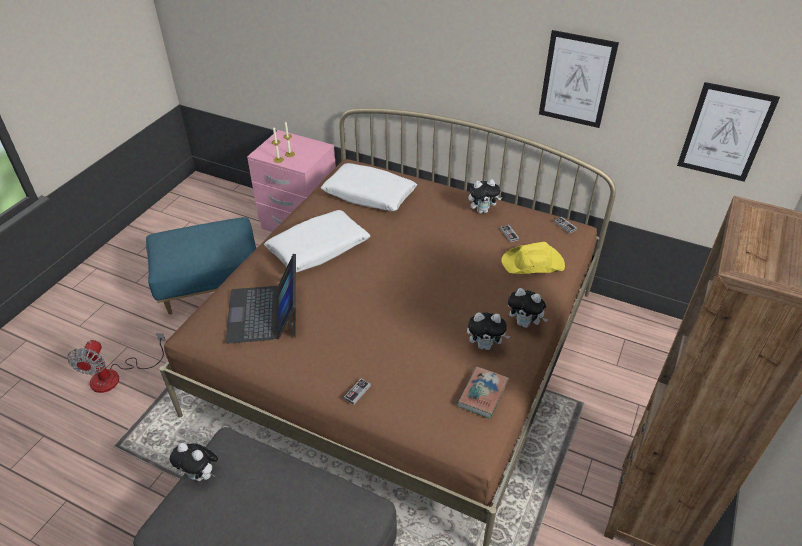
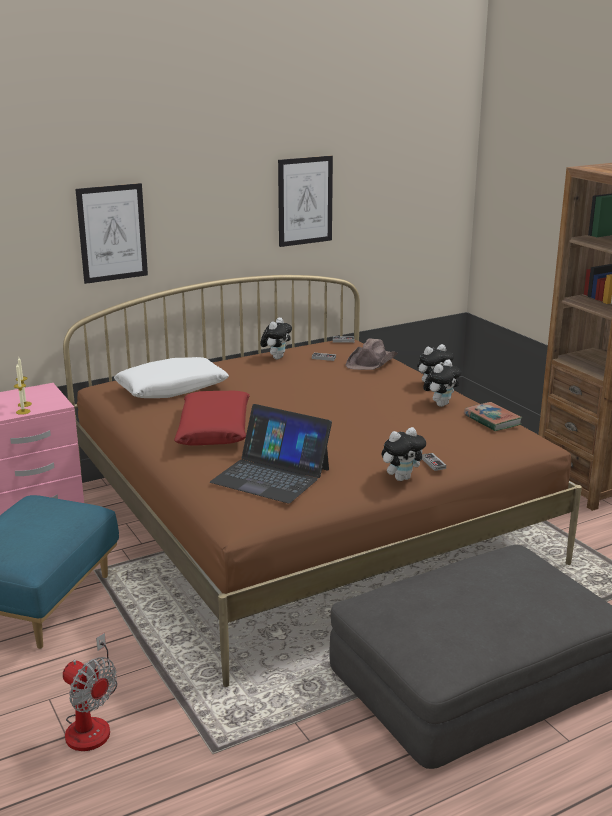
camera: 55 degrees left, 20 degrees down
(201, 475) = (391, 627): plush toy -> plush toy (402, 478)
(318, 249) = (214, 429): white pillow -> red pillow
(533, 263) = (372, 362): yellow hat -> brown hat
(725, 132) = (417, 208): picture -> picture (112, 233)

